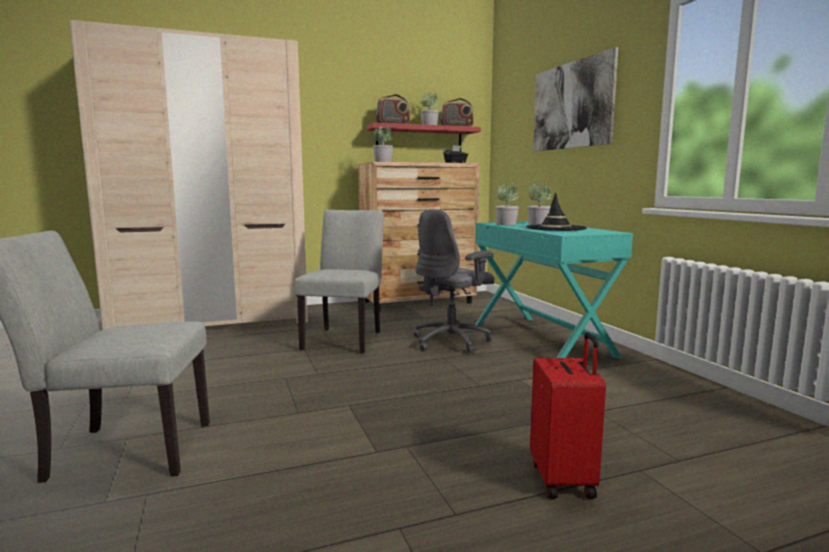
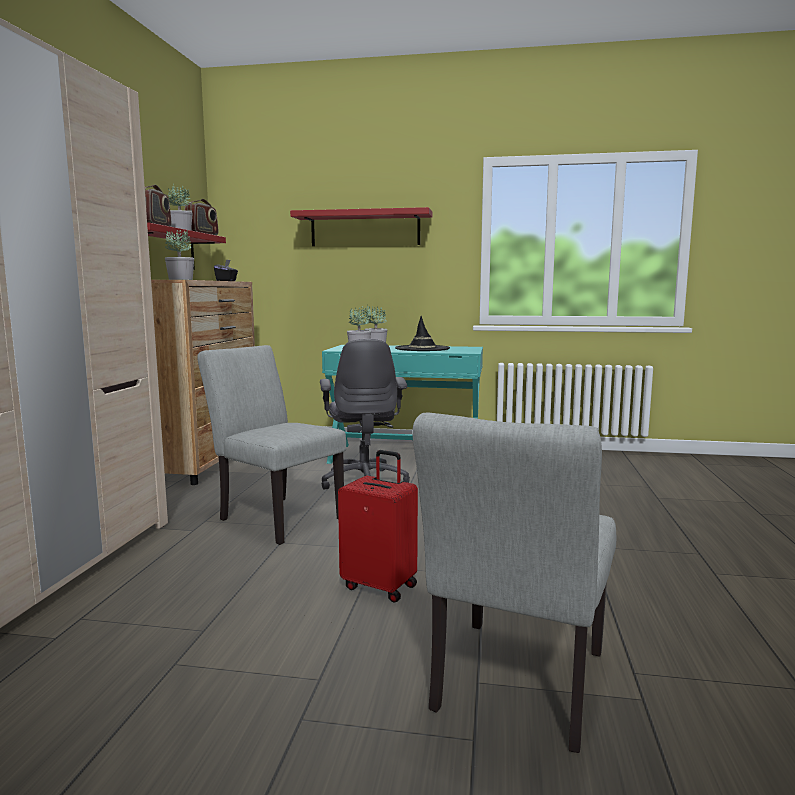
camera: 60 degrees left, 0 degrees up
(564, 479) = (663, 516): red suitcase -> red suitcase (380, 586)
(571, 105) = (365, 229): picture -> red shelf

